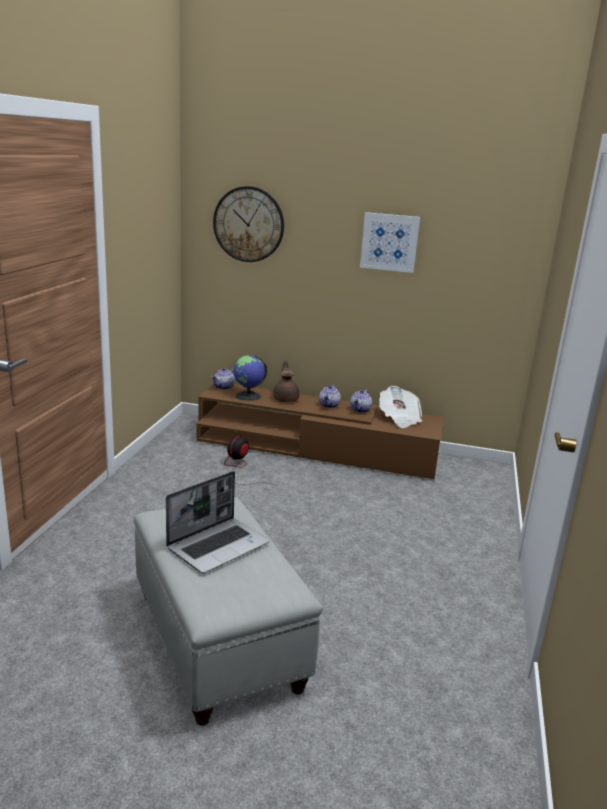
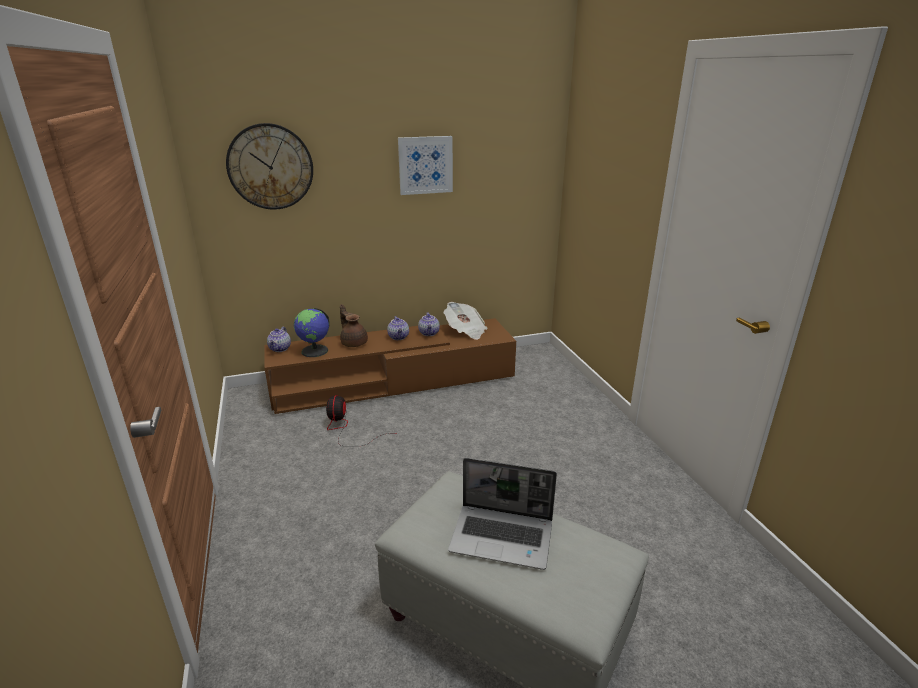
camera: 30 degrees left, 5 degrees up
(218, 546) = (503, 537): laptop -> laptop turned 90 degrees clockwise

